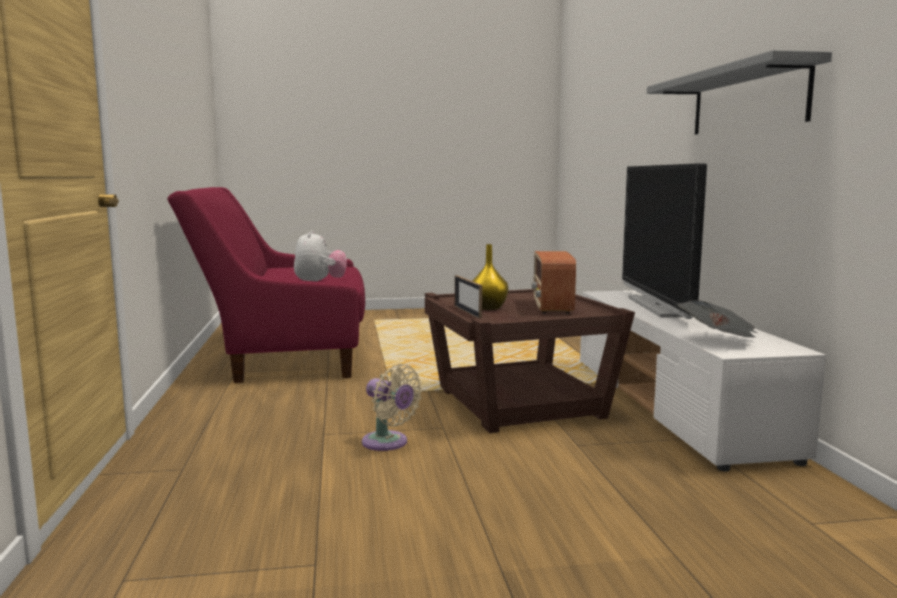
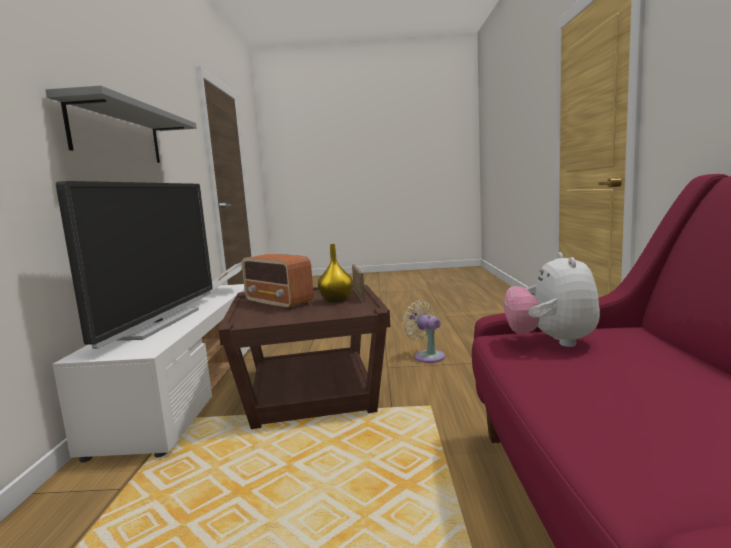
camera: 170 degrees left, 0 degrees up
(552, 306) = (279, 303): radio -> radio turned 120 degrees clockwise

